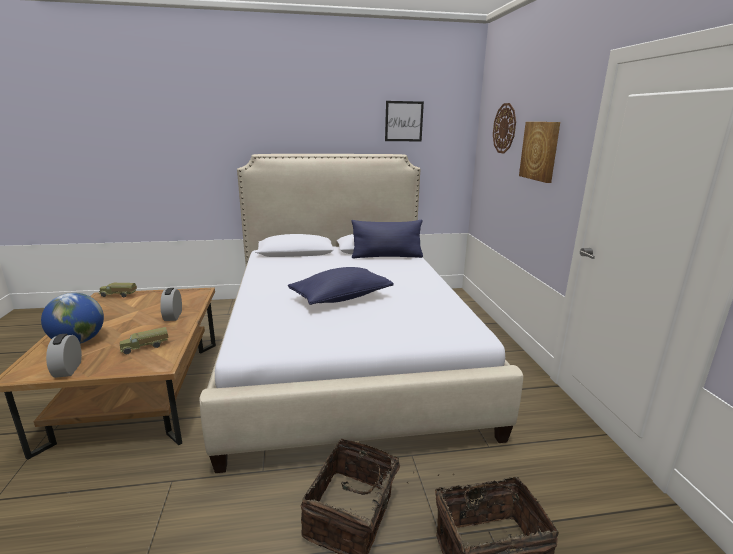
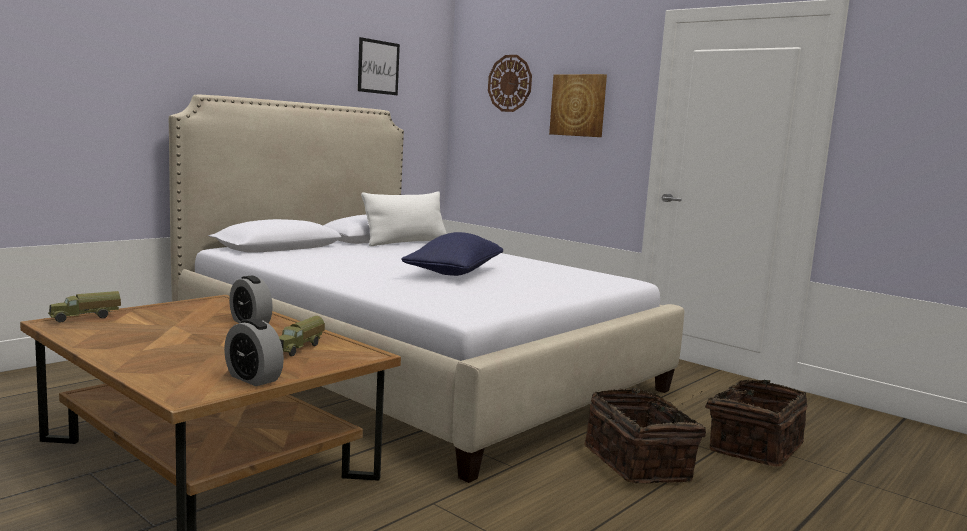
camera: 40 degrees left, 10 degrees down
(79, 341) = (177, 360): globe -> none
(387, 256) = (406, 242): blue pillow -> white pillow

